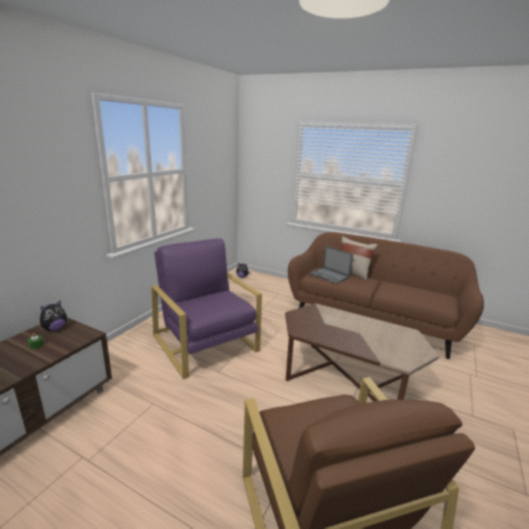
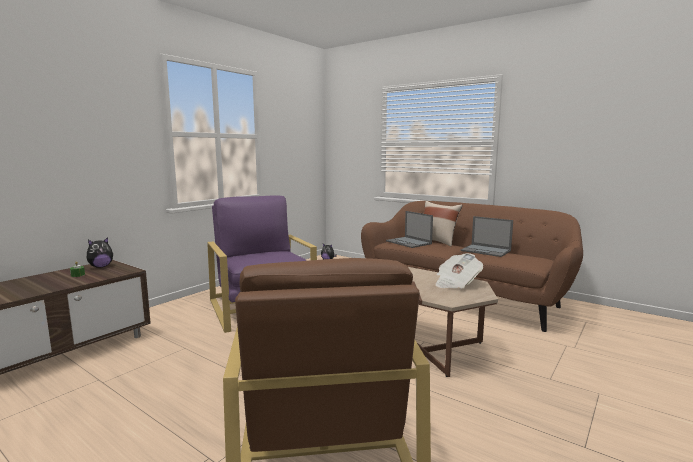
camera: 10 degrees right, 10 degrees down
(395, 335) = (456, 283): none -> newspaper
(398, 287) = (486, 251): none -> laptop

